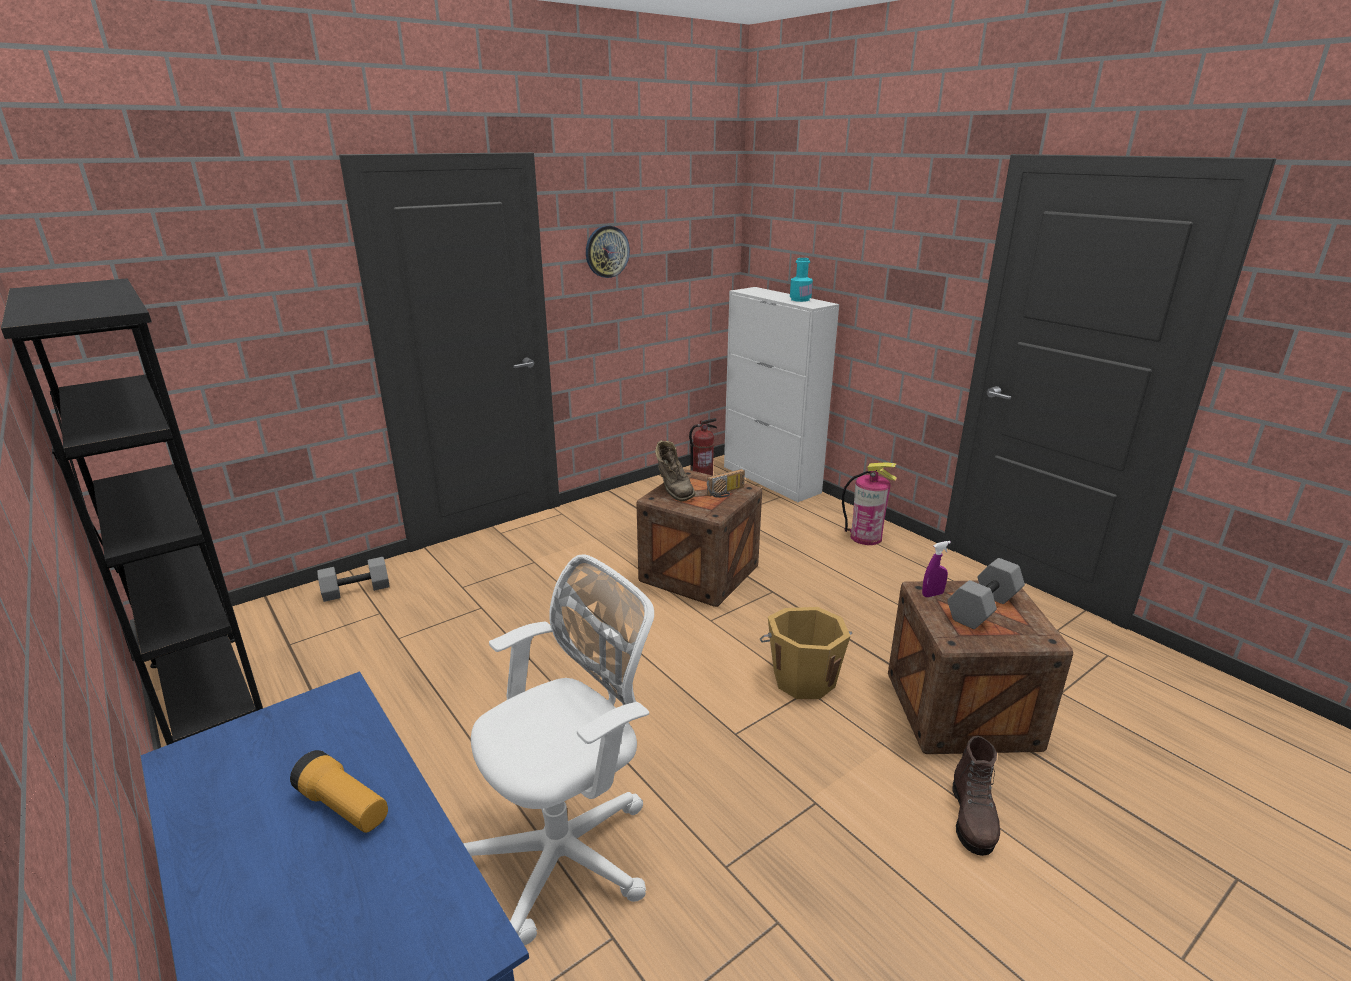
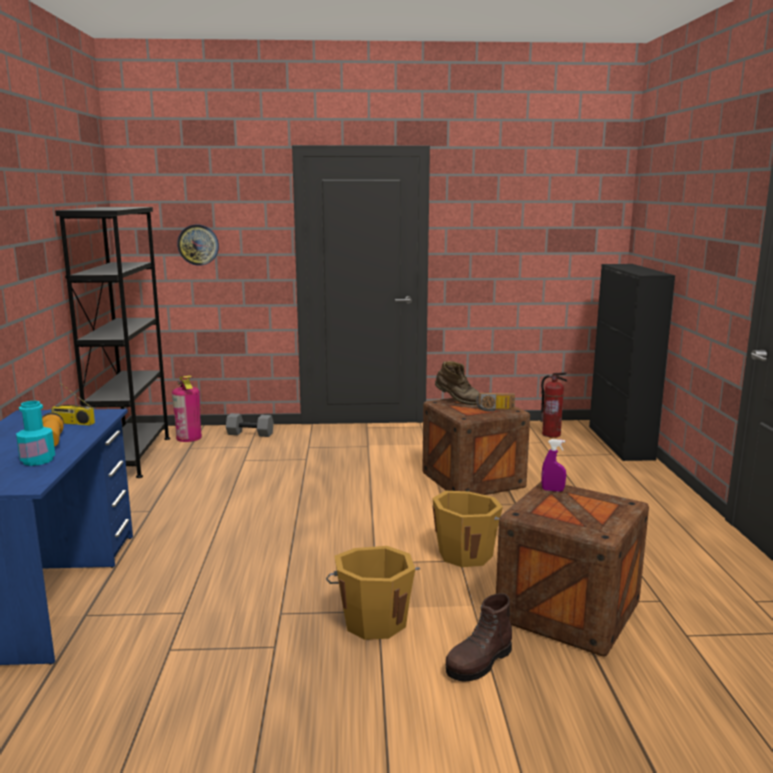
camera: 35 degrees right, 10 degrees down
(313, 743) = (72, 423): none -> radio
(567, 852) = (208, 573): white office chair -> none
(607, 251) = (487, 222): wall clock -> wall clock (198, 245)
(673, 491) = (457, 401): brown boot -> brown boot turned 75 degrees counterclockwise
(771, 479) = (620, 442): white cabinet -> black cabinet
(800, 299) = (646, 271): turquoise bottle -> turquoise bottle (38, 460)
(828, 818) = (374, 620): none -> orange bucket
(866, 537) = (653, 495): fire extinguisher -> fire extinguisher (189, 437)
(984, 609) = (581, 507): grey dumbbell -> none

